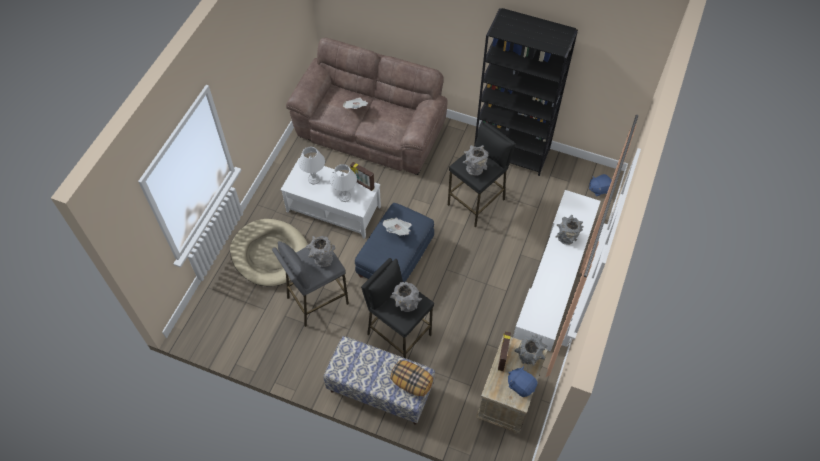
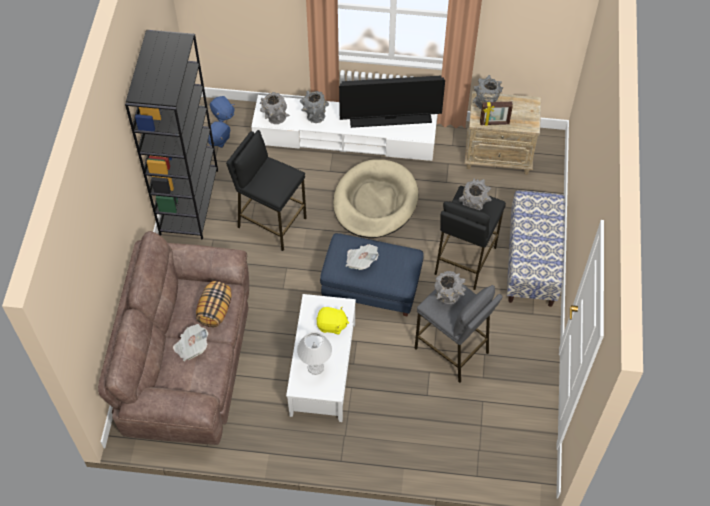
camera: 105 degrees left, 0 degrees up
(270, 254) = (408, 420): beige dog bed -> beige dog bed (375, 201)
(345, 196) = (332, 325): white table lamp -> yellow plush toy
(362, 184) = (308, 312): picture frame -> none
(412, 383) = (537, 205): pillow -> pillow (215, 310)
(474, 168) = (277, 180): grey vase -> grey vase (274, 119)
(521, 385) = (517, 105): blue plush toy -> blue plush toy (218, 139)
(551, 297) = (390, 119): none -> television

